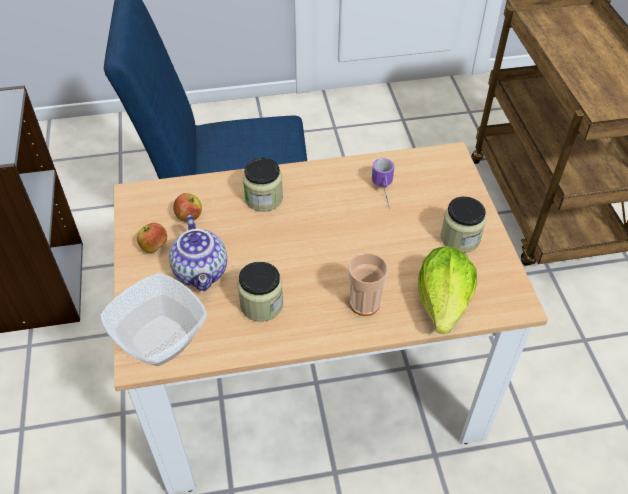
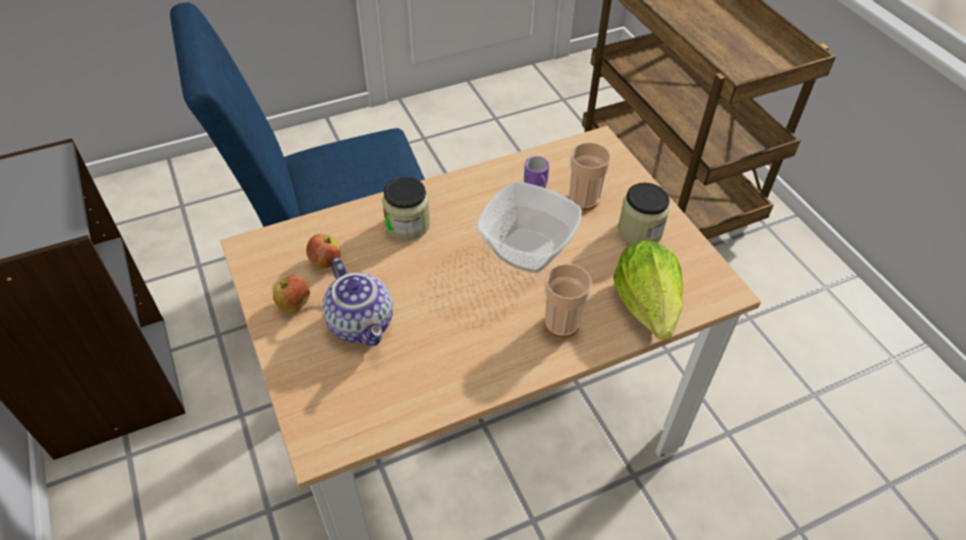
camera: 15 degrees left, 0 degrees up
(161, 339) = (338, 414): bowl -> bowl (526, 249)
(261, 304) = (445, 348): jar -> none
(420, 202) = (584, 199): none -> cup

